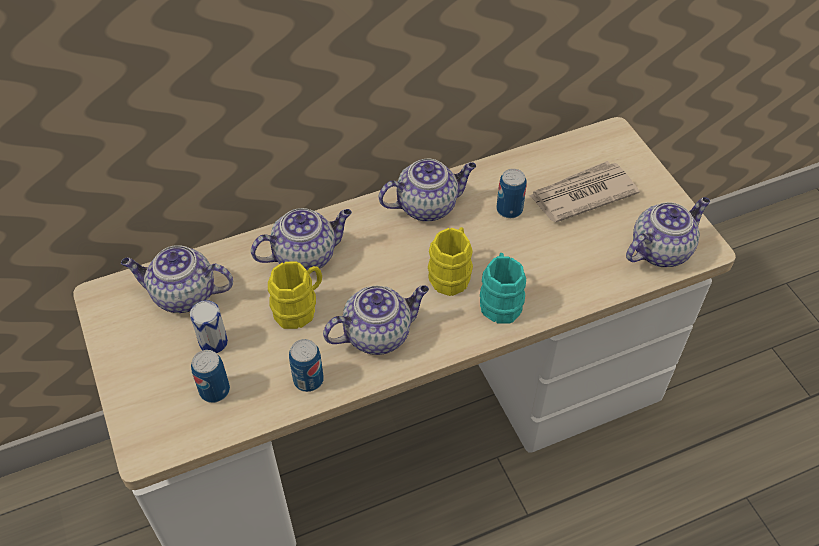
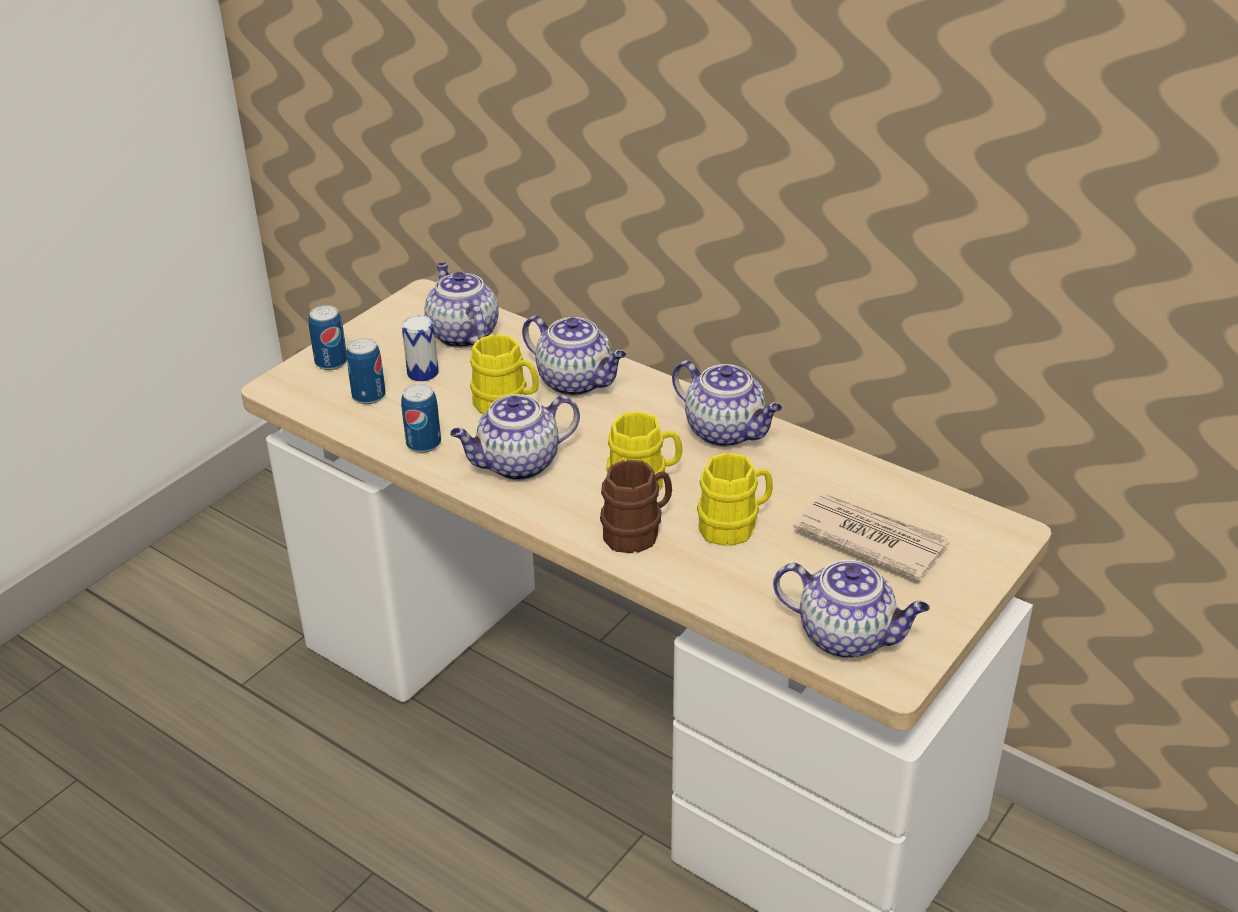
camera: 60 degrees right, 15 degrees down
(378, 333) = (517, 465): teapot -> teapot turned 120 degrees clockwise
(500, 300) = (638, 531): turquoise mug -> brown mug
(509, 210) = (783, 491): can -> can (331, 362)
(527, 249) = (735, 525): none -> yellow mug

